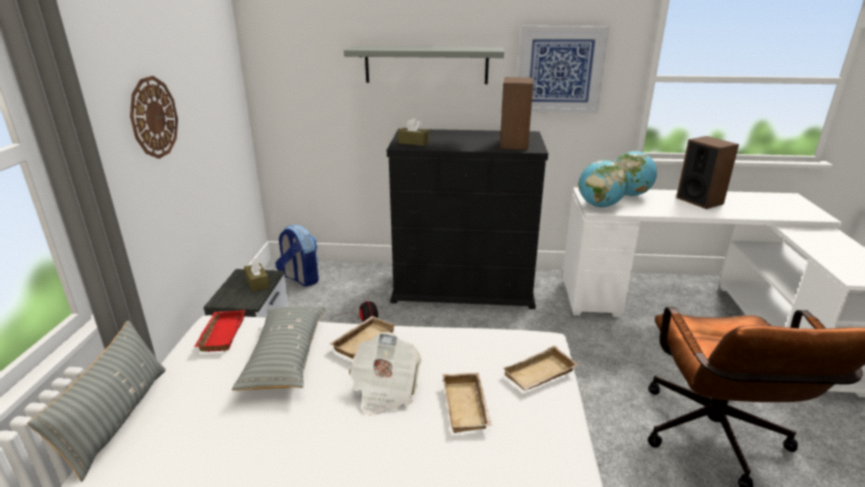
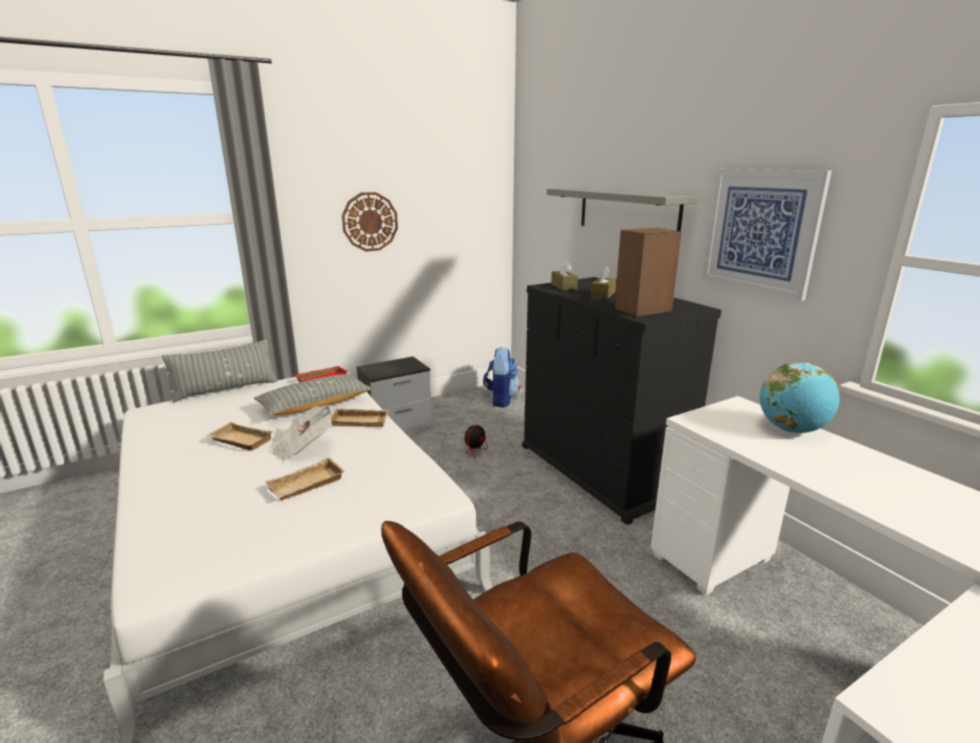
camera: 55 degrees right, 5 degrees down
(257, 282) = (403, 367): brown tissue box -> brown tissue box (603, 294)
(540, 375) = (381, 507): beige tray -> beige tray (239, 441)
(599, 205) = (710, 420): globe -> none
(699, 200) = (891, 482): speaker -> none

